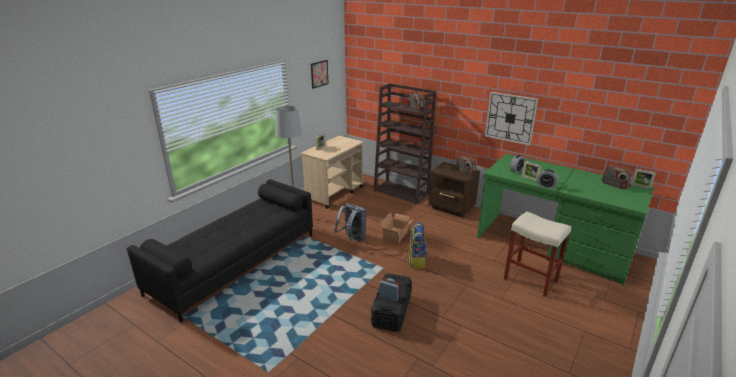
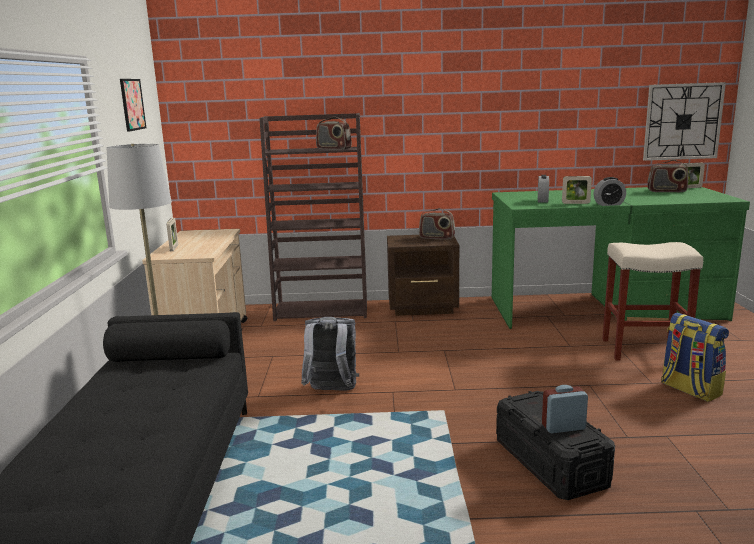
camera: 35 degrees left, 10 degrees down
(396, 235) = (396, 362): cardboard box -> none
(416, 261) = (477, 382): backpack -> backpack (689, 390)
(510, 118) = (490, 134): wall clock -> wall clock (682, 121)

